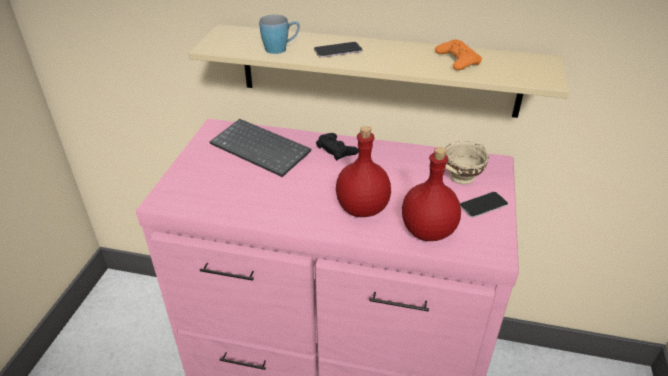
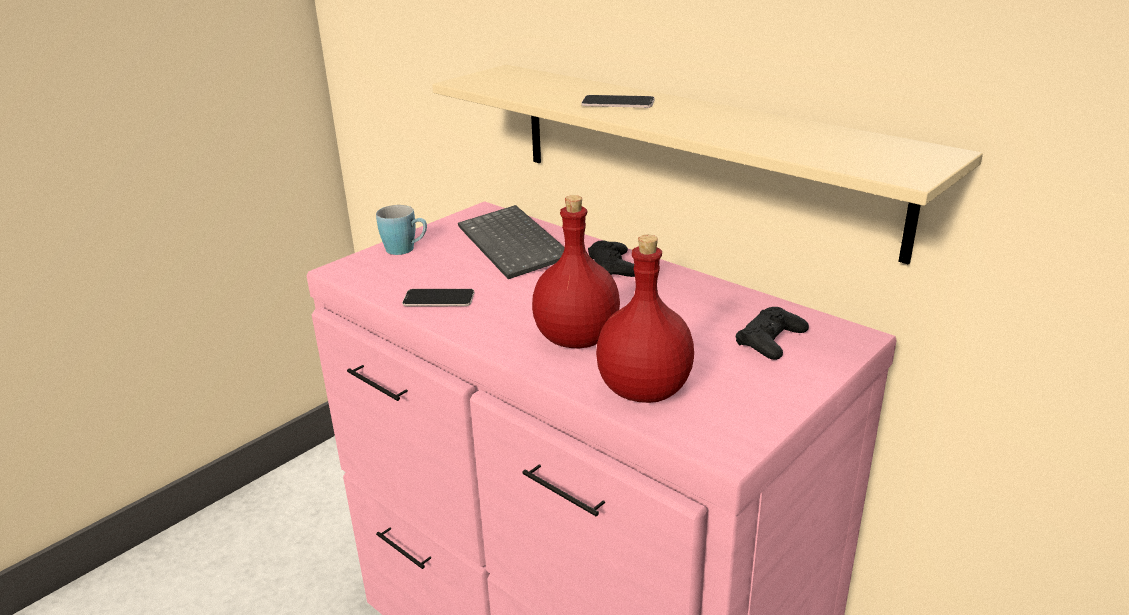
camera: 30 degrees right, 10 degrees down
(281, 49) = (545, 93): blue mug -> blue mug (406, 250)
(457, 60) = (782, 133): orange game controller -> none
(461, 177) = (771, 340): beige bowl -> black game controller
(483, 205) = (770, 383): phone -> phone (438, 299)

